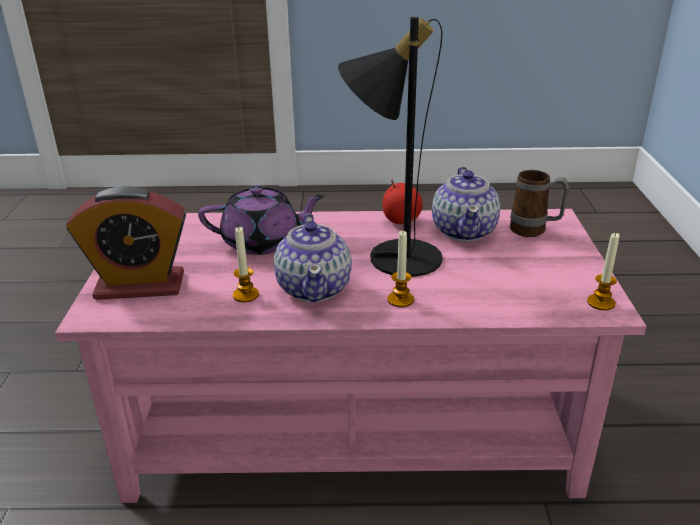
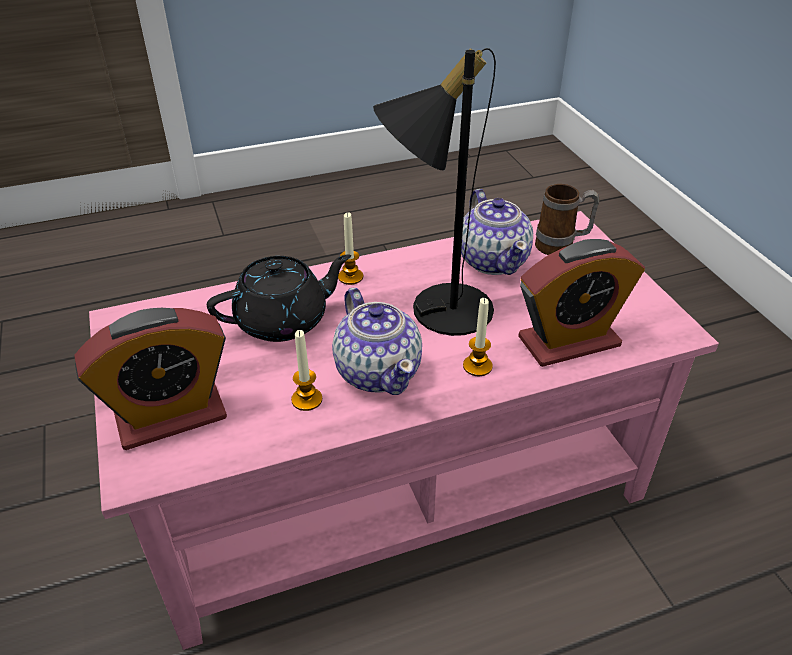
camera: 20 degrees left, 10 degrees up
(263, 242) = (284, 320): purple teapot -> black teapot
(401, 221) = (421, 260): apple -> none
(495, 298) = (569, 342): none -> alarm clock
(601, 303) = (667, 325): candle -> candle (350, 277)

